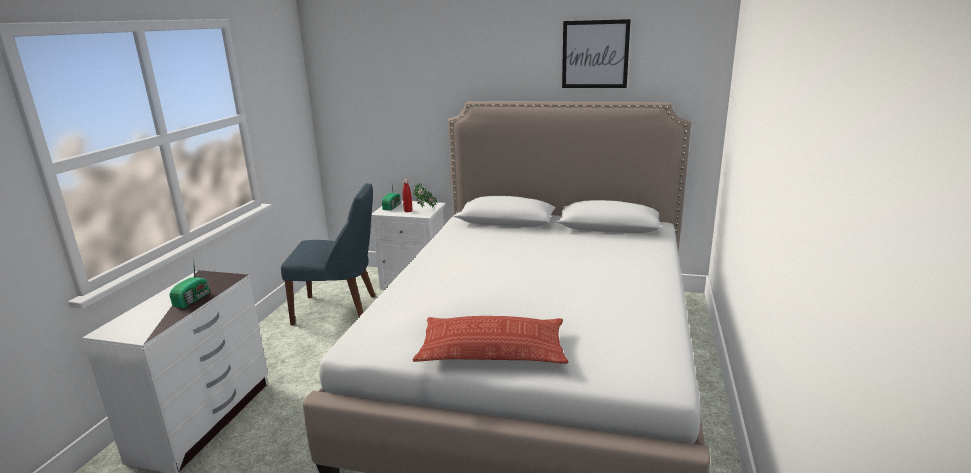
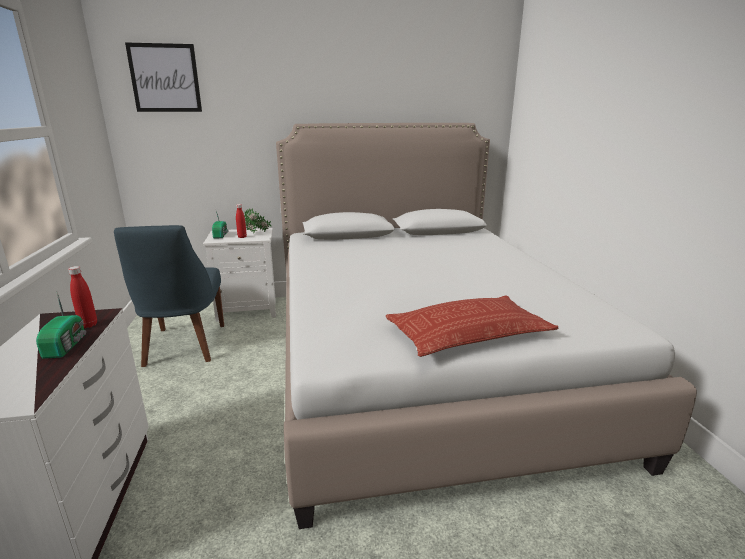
camera: 25 degrees left, 0 degrees up
(217, 285) = (88, 325): none -> red bottle
(339, 309) = (184, 347): blue chair -> blue chair turned 105 degrees clockwise
(595, 54) = (409, 81): picture -> picture (165, 78)

